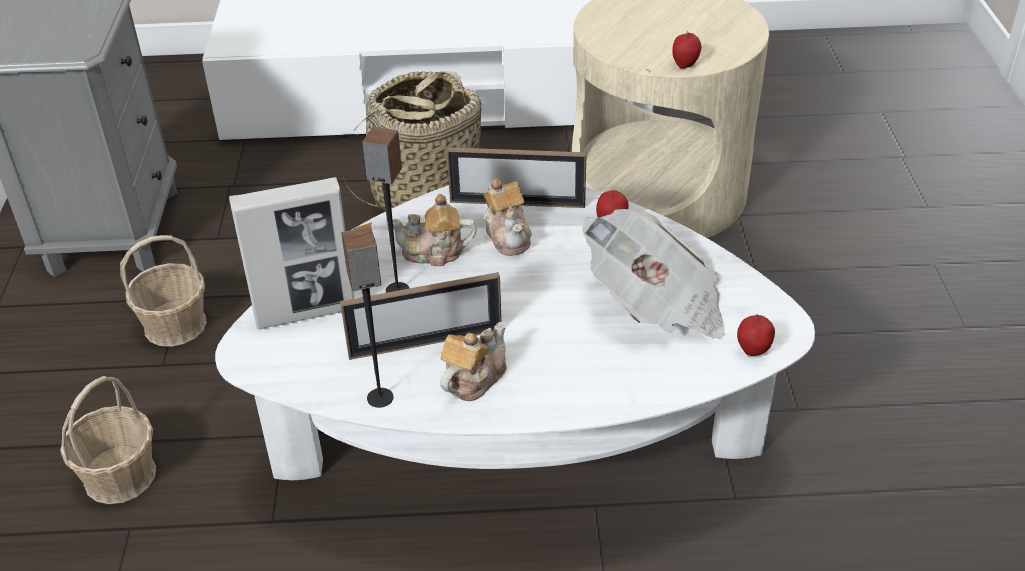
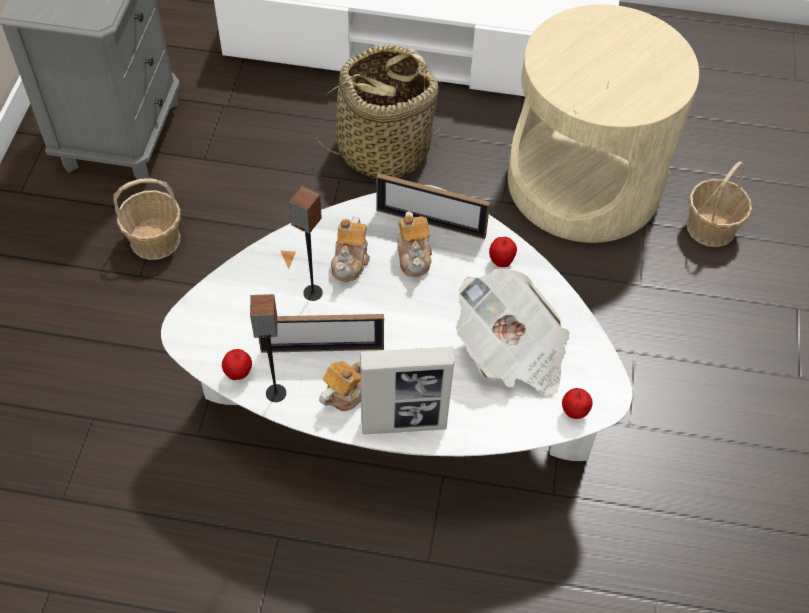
camera: 10 degrees right, 15 degrees up
(121, 476) = (92, 371): basket -> basket (711, 227)
(306, 313) = (237, 300): picture frame -> picture frame (404, 424)
(434, 253) = (350, 261): teapot -> teapot turned 90 degrees counterclockwise
(685, 65) = (608, 112): apple -> apple (239, 374)

